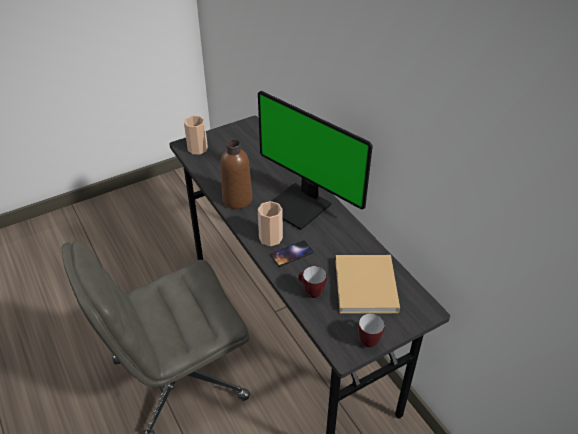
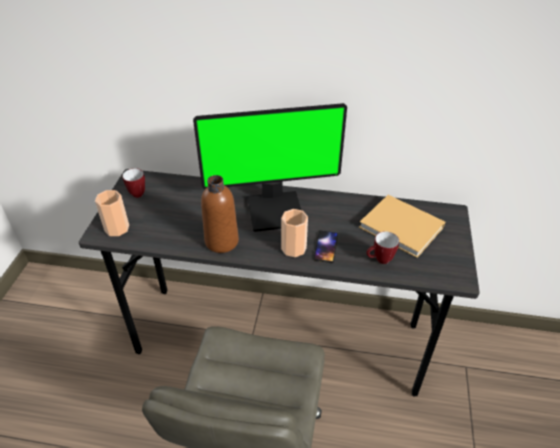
camera: 50 degrees left, 0 degrees up
(368, 339) = (456, 258): mug -> mug (135, 193)

